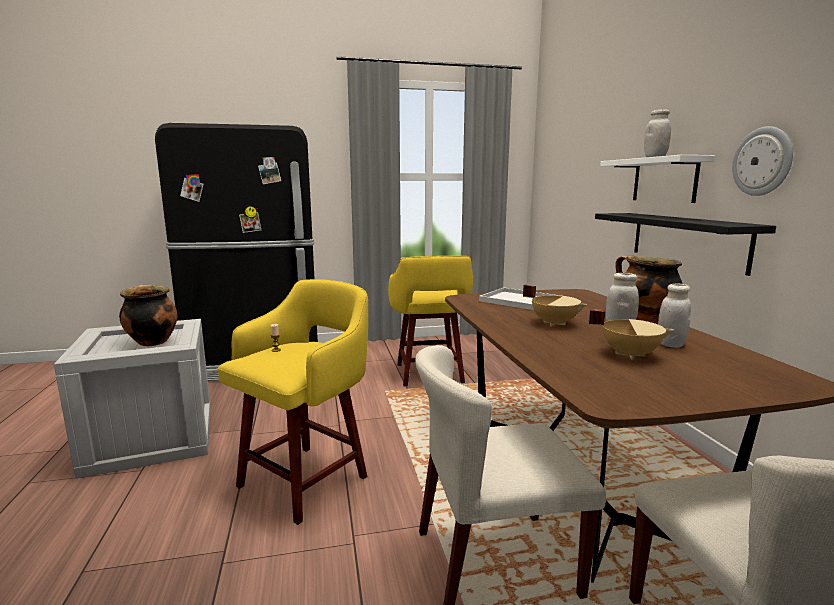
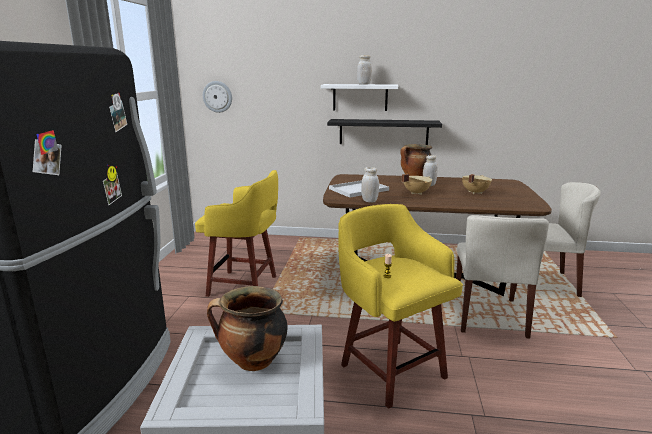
camera: 70 degrees left, 5 degrees up
(670, 344) = (460, 184): white jar -> white jar (369, 201)
(762, 161) = (428, 89): wall clock -> wall clock (217, 96)

